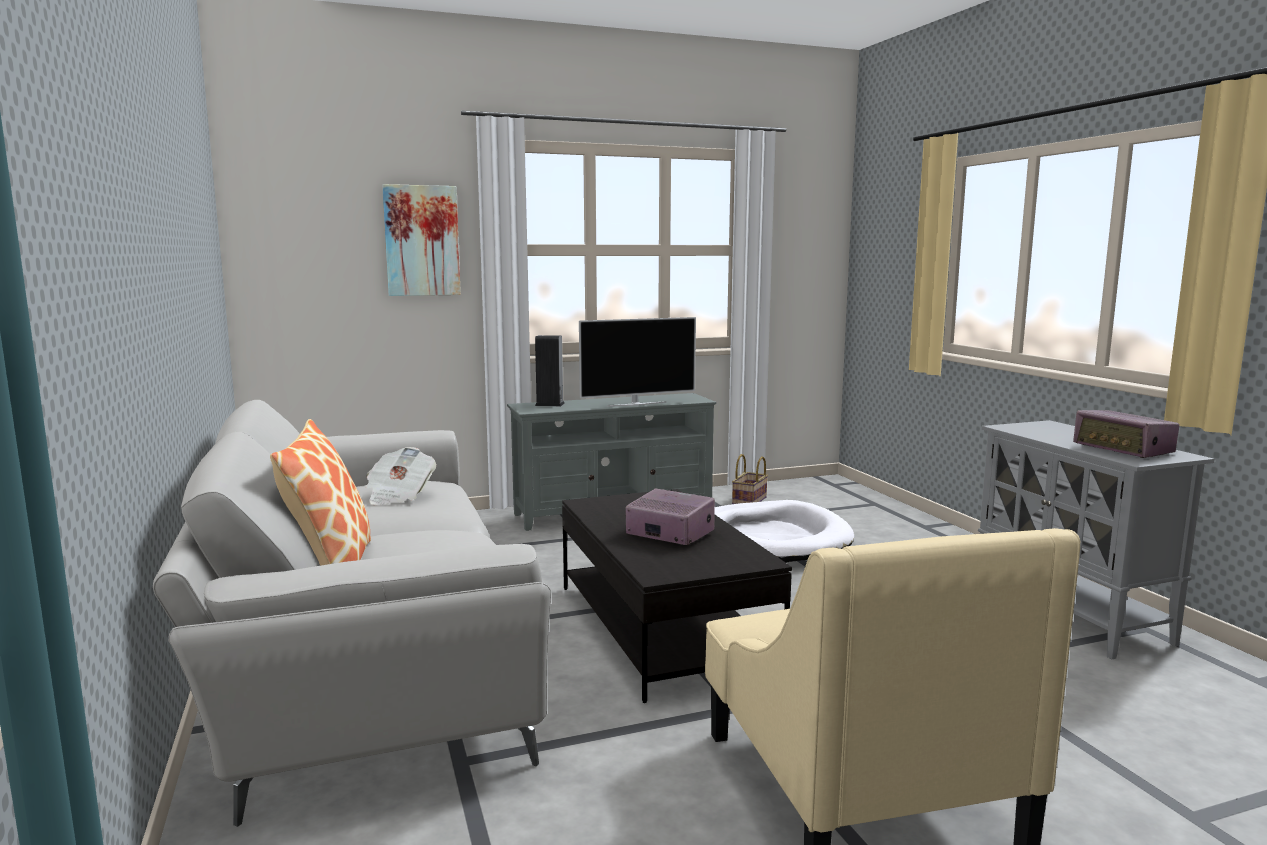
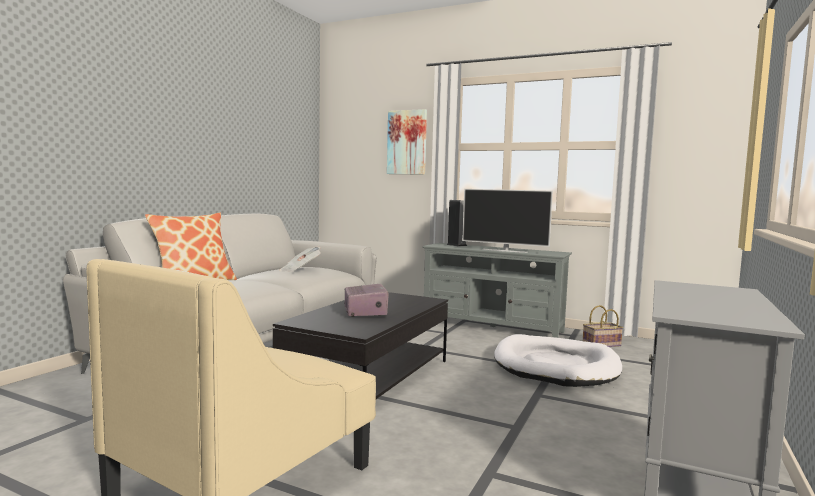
camera: 45 degrees right, 5 degrees down
(1123, 450) = (711, 309): radio -> none

